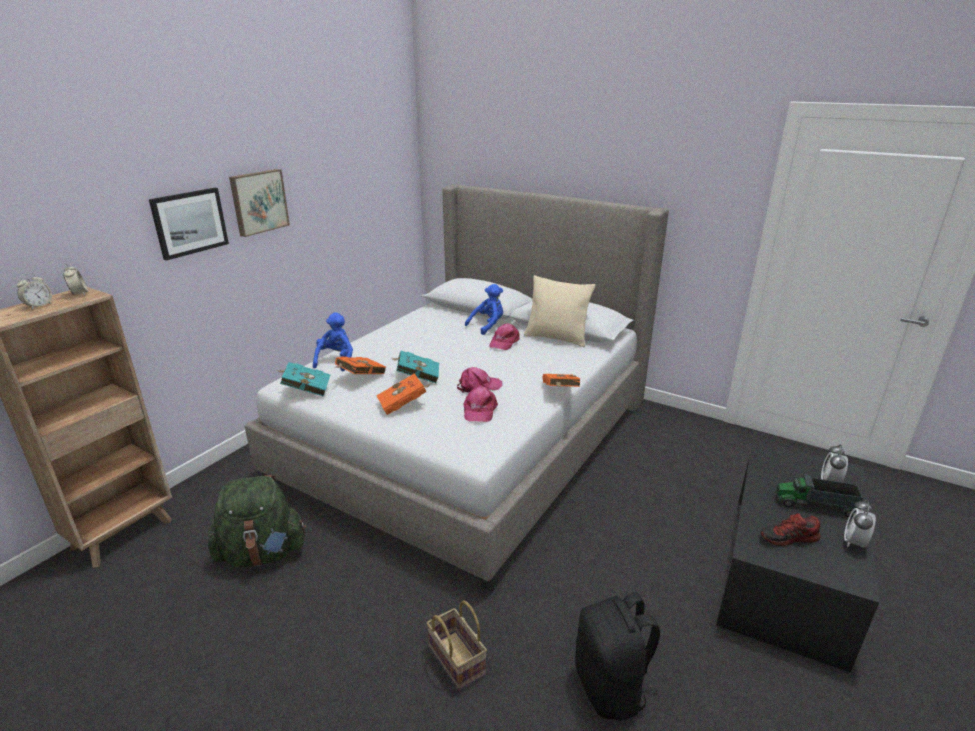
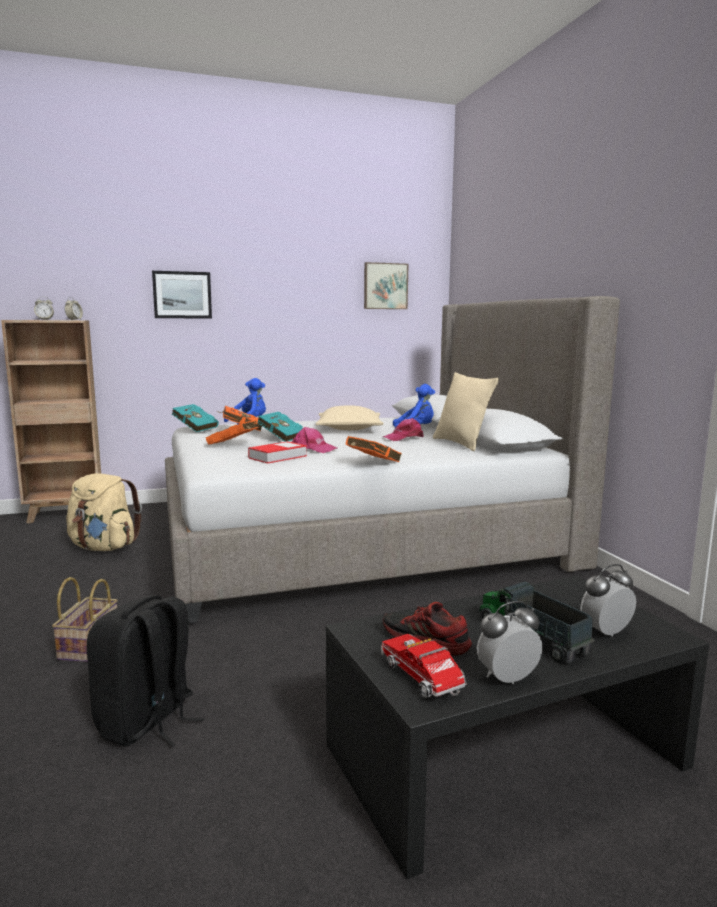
camera: 40 degrees right, 15 degrees down
(258, 202) = (249, 291): picture -> picture (385, 286)
(262, 553) = (104, 547): green backpack -> beige backpack
(439, 341) = (349, 429): none -> beige pillow
(479, 410) = (278, 457): pink cap -> book
(834, 567) = (424, 679): none -> toy truck

